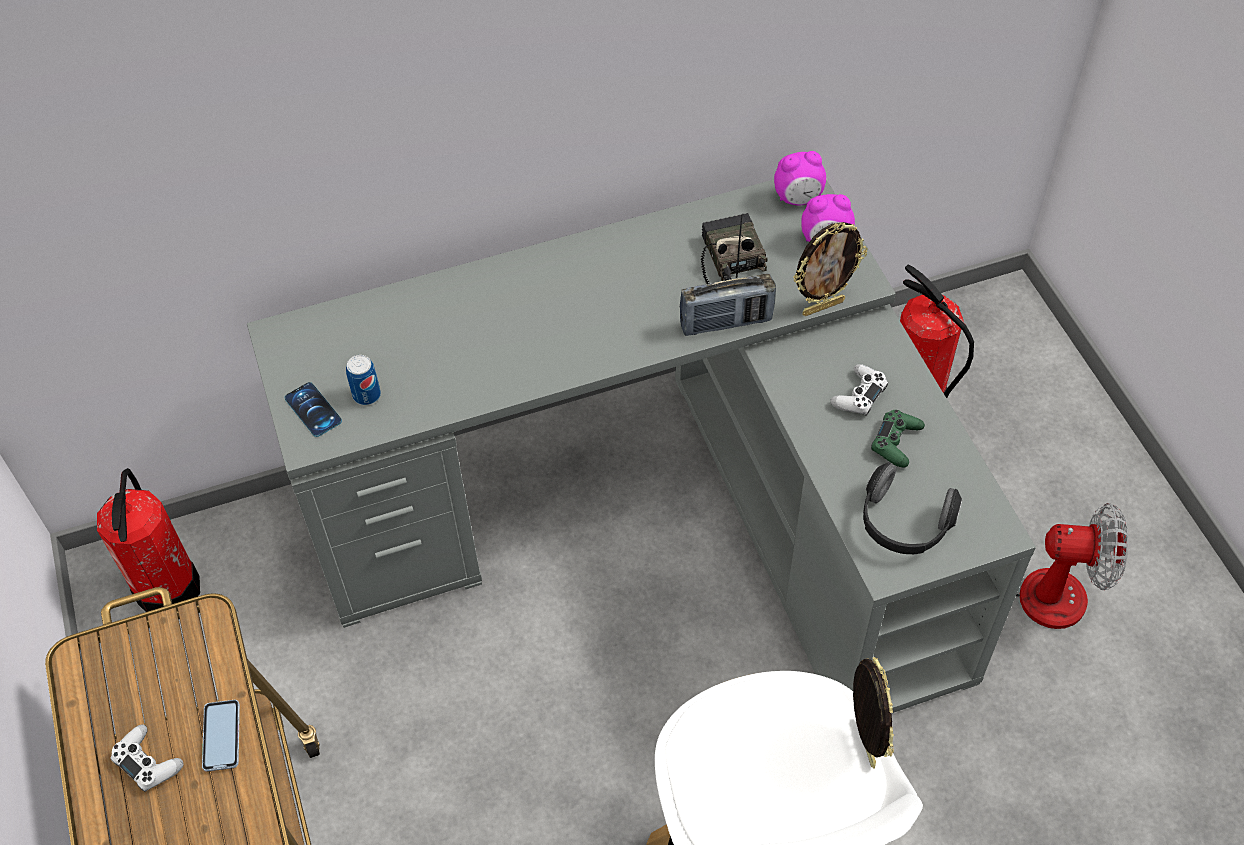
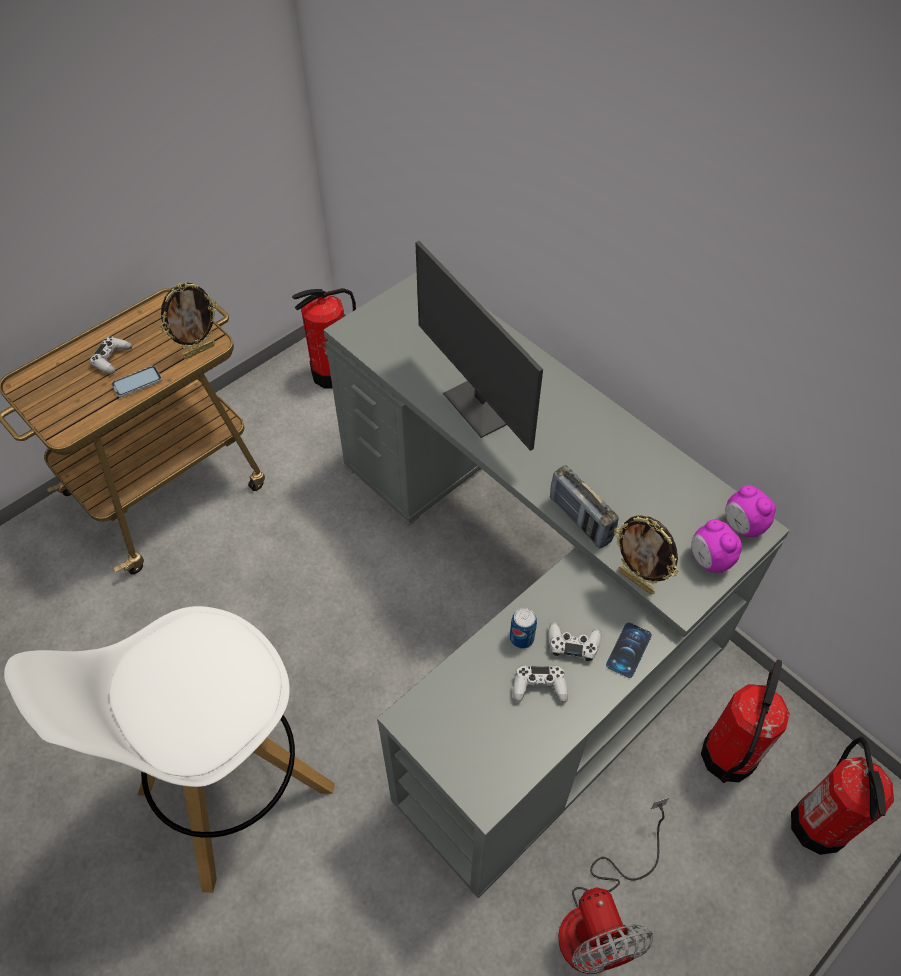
camera: 65 degrees right, 0 degrees up
(313, 410) = (375, 322): phone -> phone (628, 650)
(367, 395) = (400, 342): can -> can (521, 638)
(519, 349) = (482, 405): none -> monitor
(729, 258) = (646, 500): radio -> none
(862, 742) = (232, 742): picture frame -> picture frame (199, 351)
(896, 442) = (539, 687): green game controller -> white game controller
(903, 525) = (458, 718): headphones -> none
(1007, 361) = (819, 824): none -> fire extinguisher

